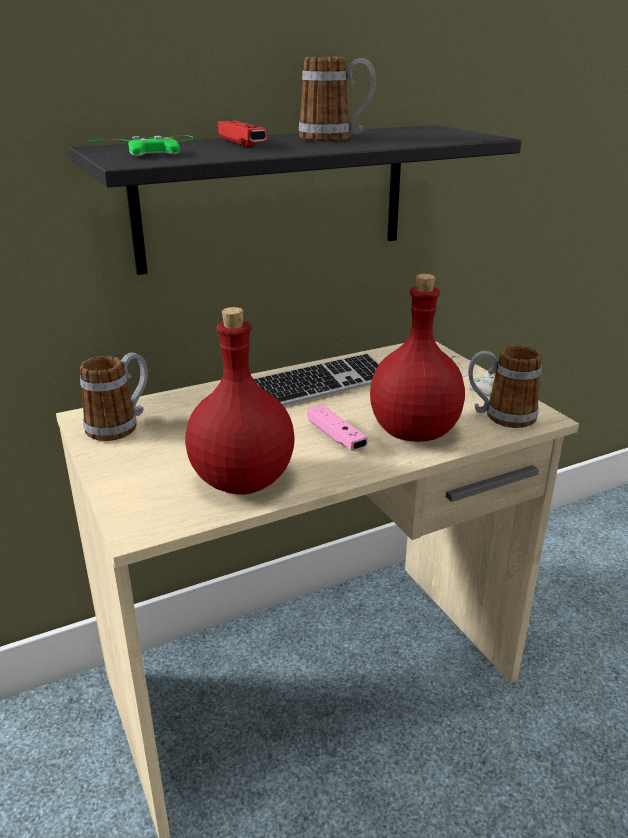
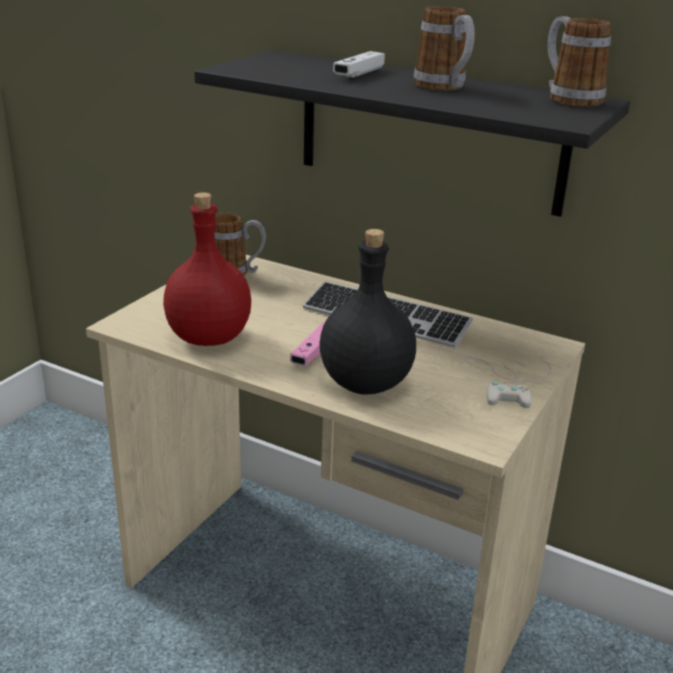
camera: 55 degrees right, 0 degrees up
(155, 148) = (294, 63): green game controller -> none
(242, 143) = (359, 74): red game controller -> white game controller
(414, 431) = (367, 383): red bottle -> black bottle
(500, 416) = (453, 419): mug -> mug (568, 98)

